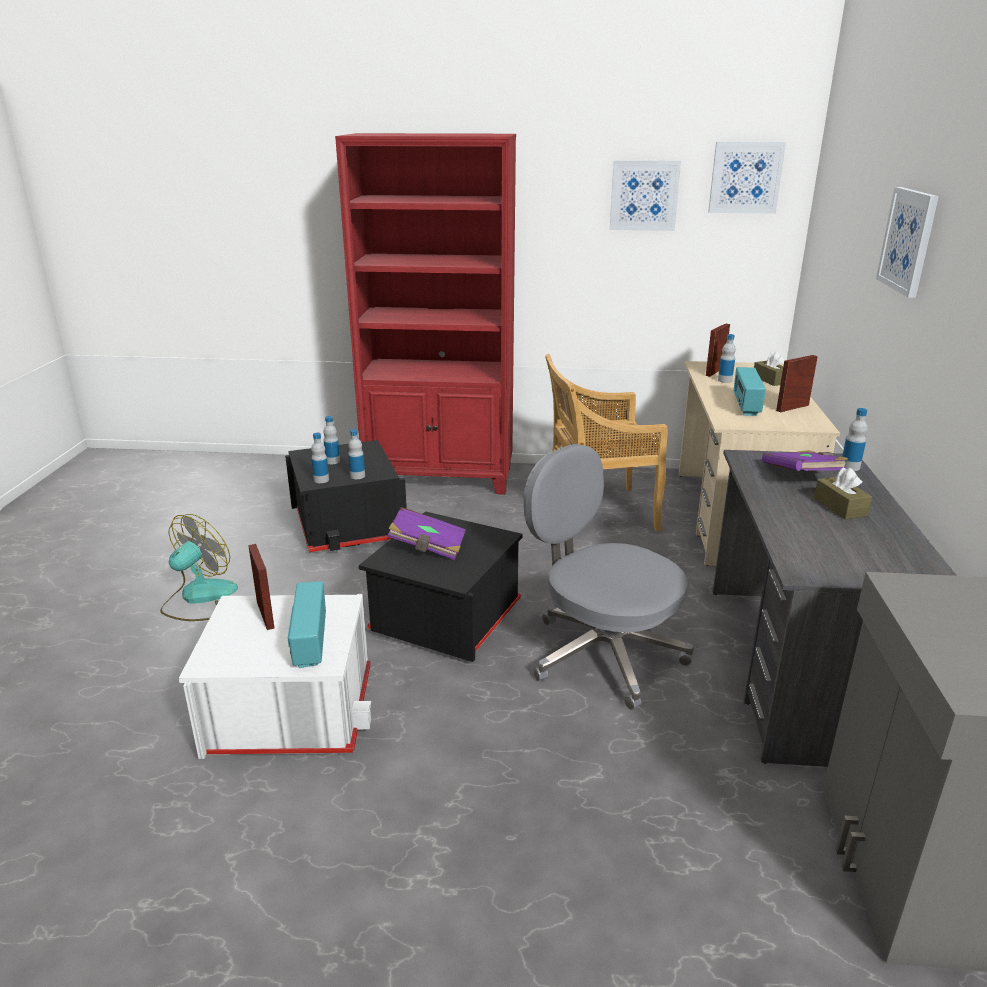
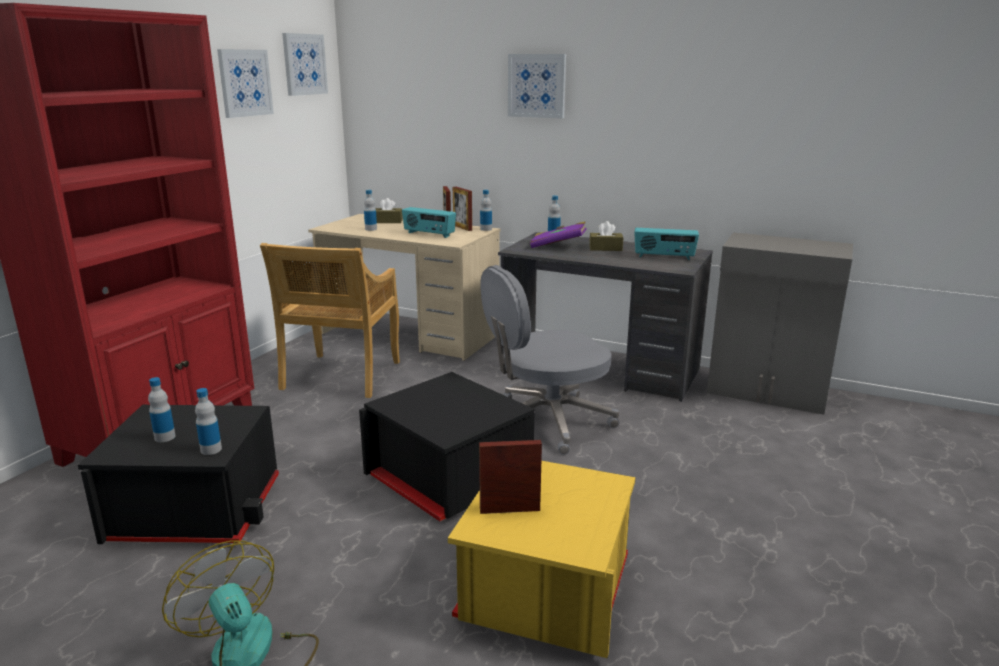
camera: 70 degrees left, 5 degrees down
(290, 710) = (542, 592): white storage box -> yellow storage box
(309, 643) = (576, 488): radio -> radio (664, 257)
(357, 476) = (231, 427): bottle -> bottle (486, 229)
(427, 547) = (440, 412): purple book -> none
(715, 371) = (348, 227): picture frame -> picture frame (462, 227)

